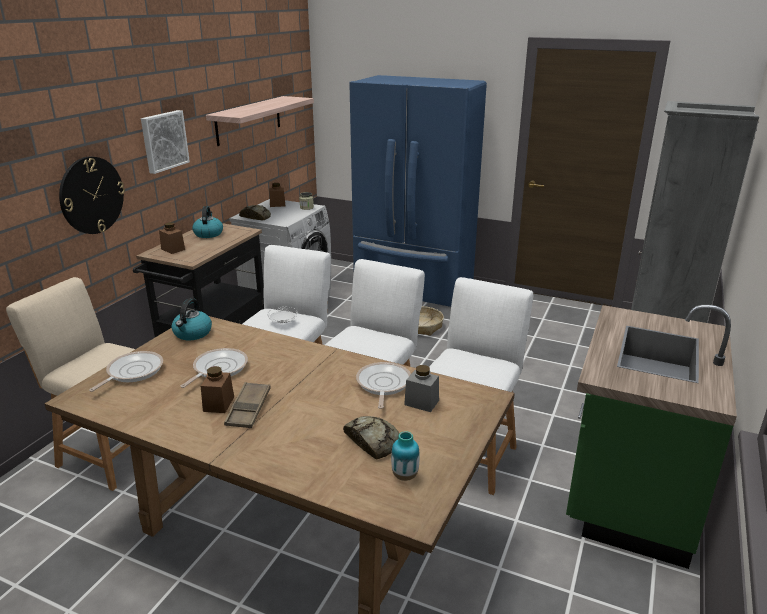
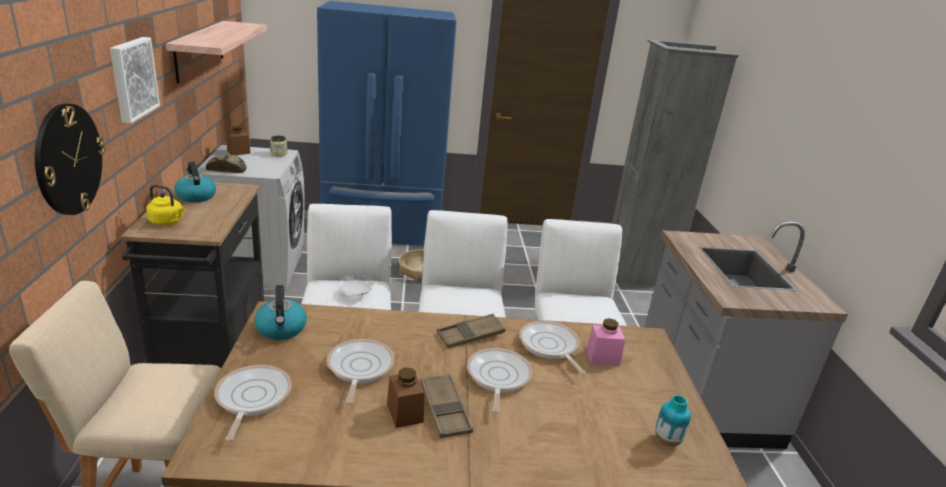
camera: 30 degrees left, 0 degrees up
(173, 249) = (168, 222): brown jar -> yellow kettle
(313, 397) = (497, 377): none -> frying pan
(324, 363) = (470, 335): none -> brown tray
(372, 440) = (602, 411): bread -> none
(421, 402) = (602, 357): grey jar -> pink jar
(628, 493) = (702, 395): green counter -> grey counter

